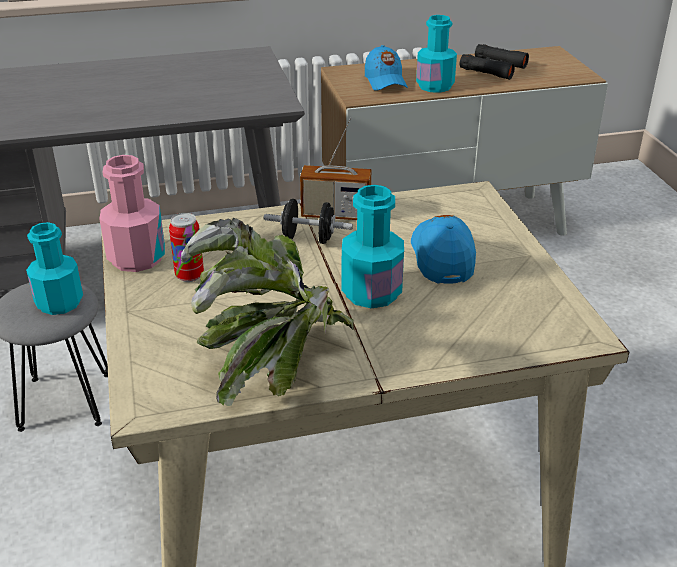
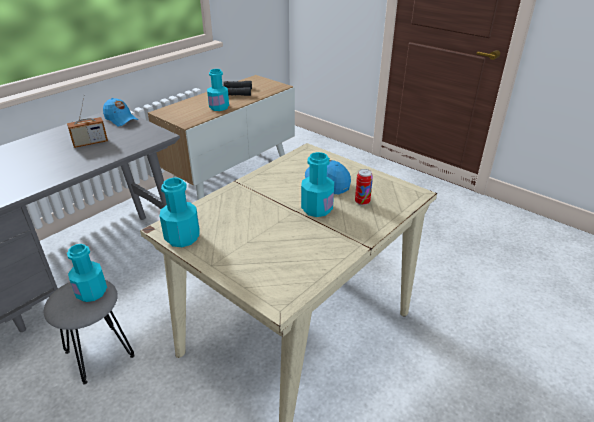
camera: 35 degrees left, 0 degrees up
(137, 258) = (182, 237): pink bottle -> turquoise bottle
(189, 276) = (222, 235): can -> can (362, 202)
(274, 363) = (313, 257): potted plant -> none
(308, 239) = (259, 196): black dumbbell -> none
(336, 214) = (258, 180): radio -> radio (90, 143)
(385, 81) = (191, 111): blue cap -> blue cap (121, 119)

